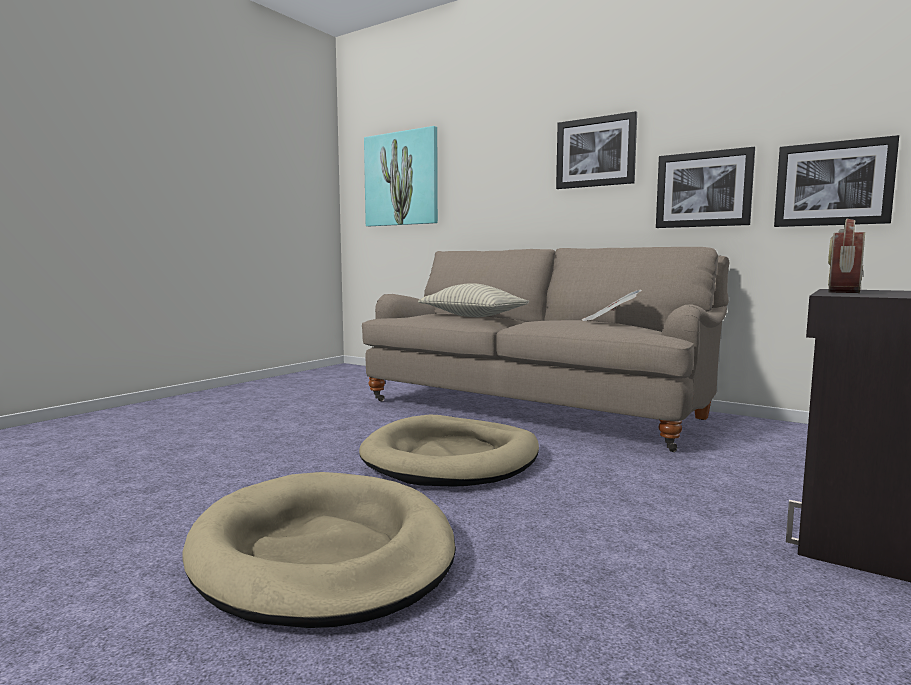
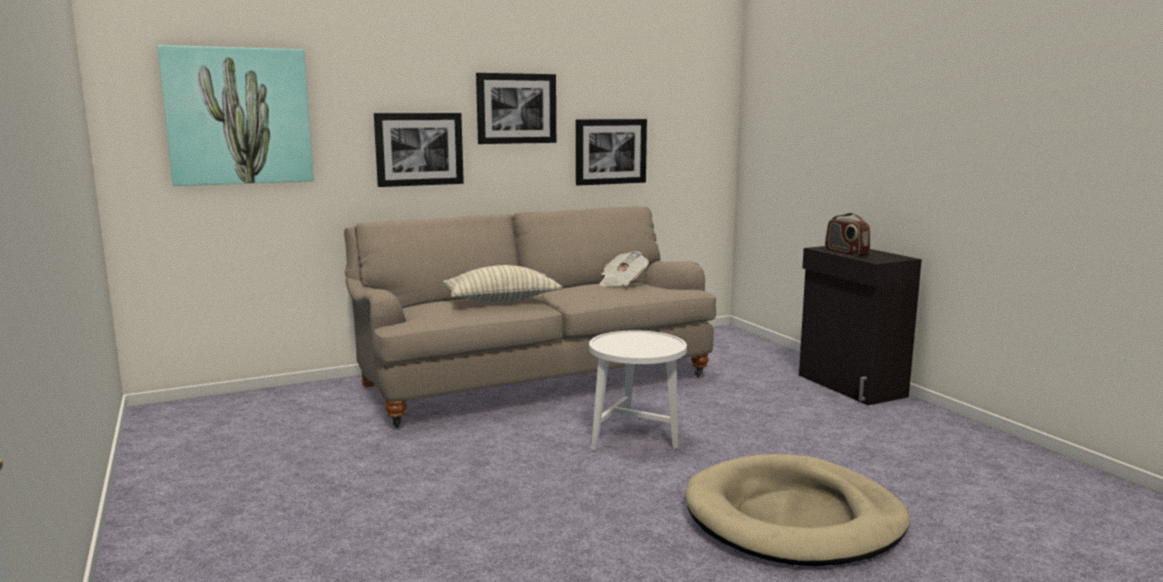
camera: 60 degrees left, 5 degrees up
(452, 458) = (636, 439): beige dog bed -> white side table
(833, 184) = (691, 151): picture -> picture (419, 149)

